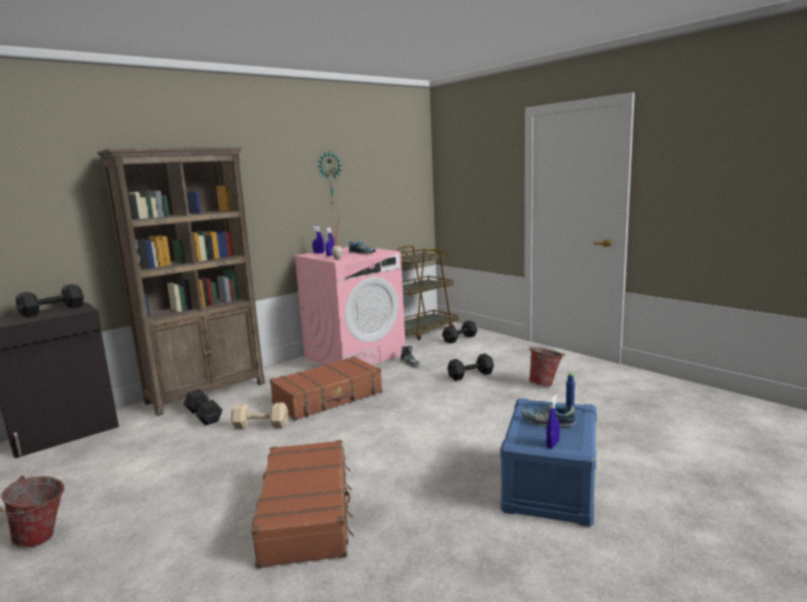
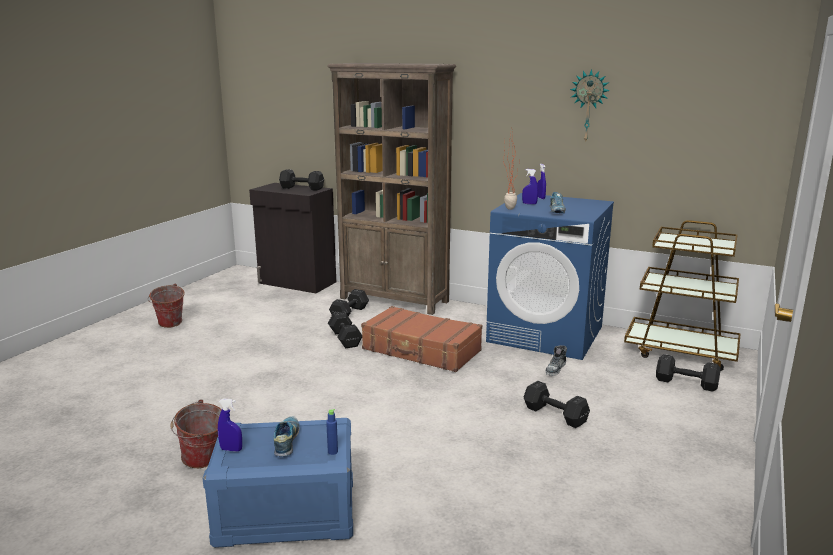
camera: 65 degrees right, 5 degrees up
(260, 425) = (345, 338): beige dumbbell -> black dumbbell
(307, 513) = (212, 397): brown suitcase -> none
(355, 355) = (546, 334): pink washing machine -> blue washing machine
(546, 384) = (579, 477): bucket -> bucket (203, 463)

